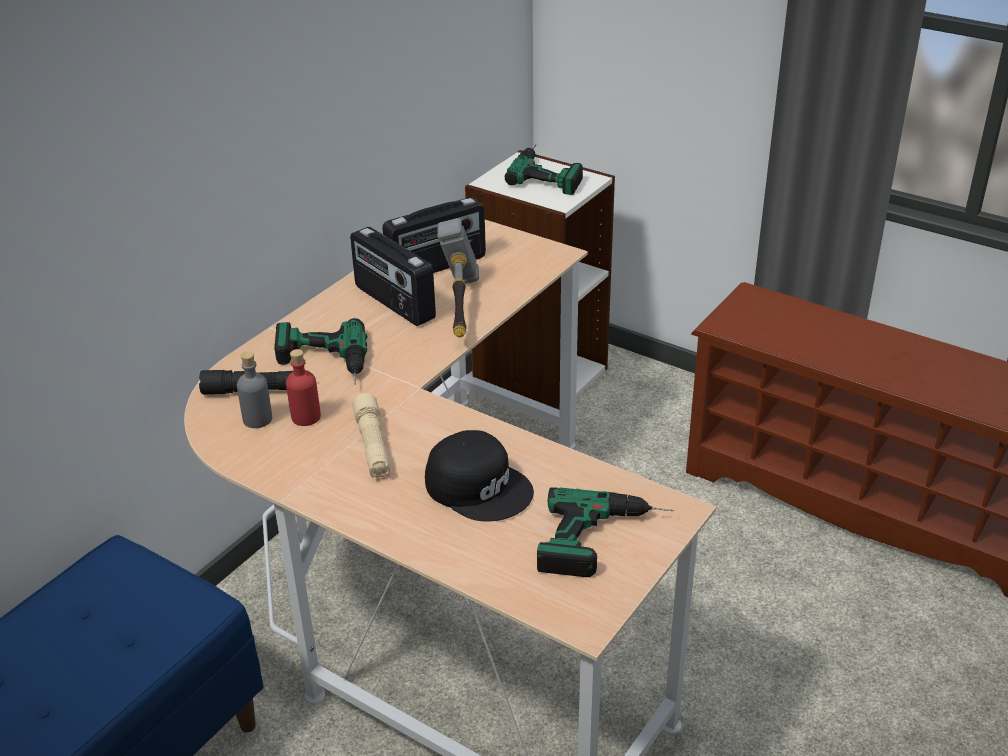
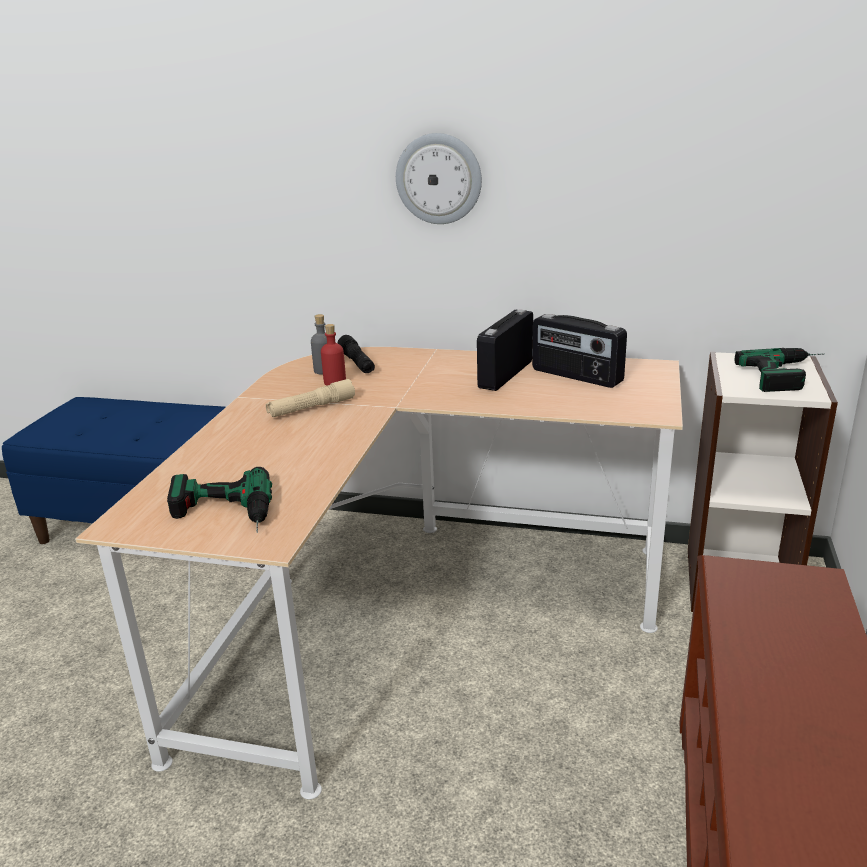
camera: 70 degrees right, 10 degrees down
(235, 124) = (439, 179): none -> wall clock
(322, 364) = (402, 372): power drill -> none
(460, 308) = (521, 396): hammer -> none
(479, 486) = (277, 452): black cap -> none

